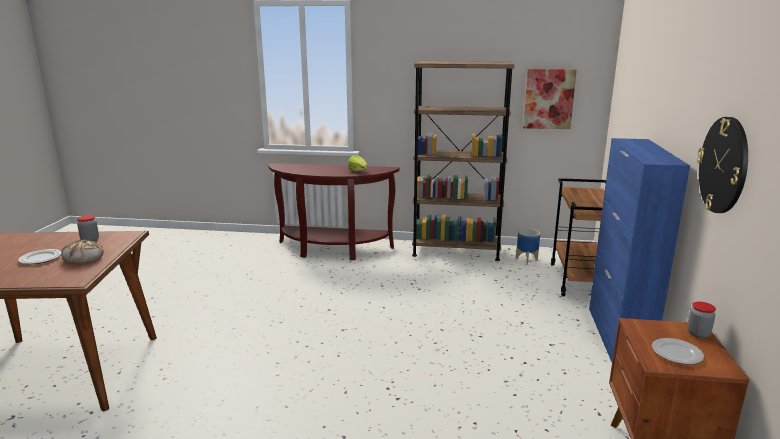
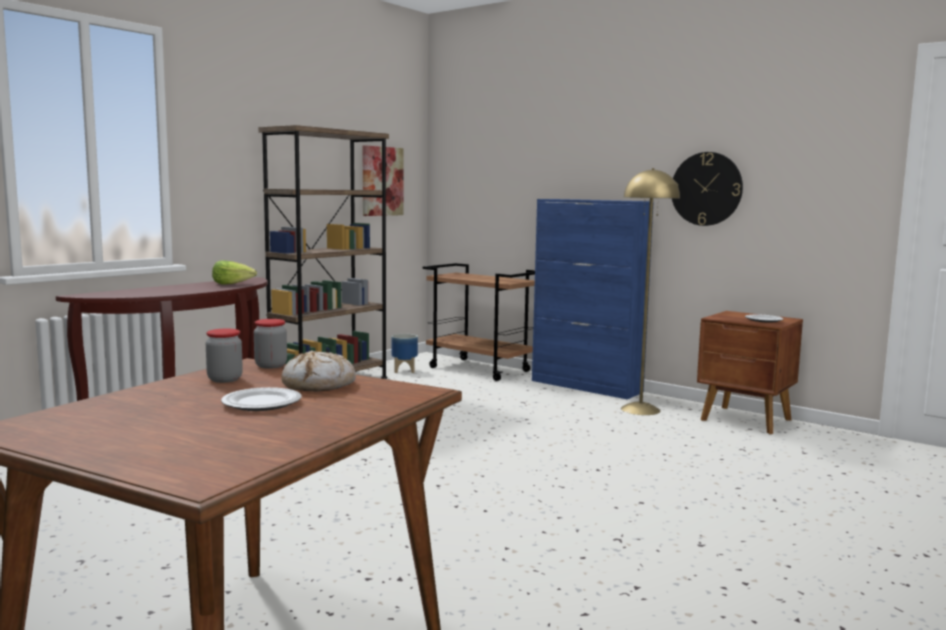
camera: 60 degrees left, 10 degrees down
(591, 381) = (640, 409): none -> yellow floor lamp
(698, 334) = (740, 313): jar -> jar (271, 365)

